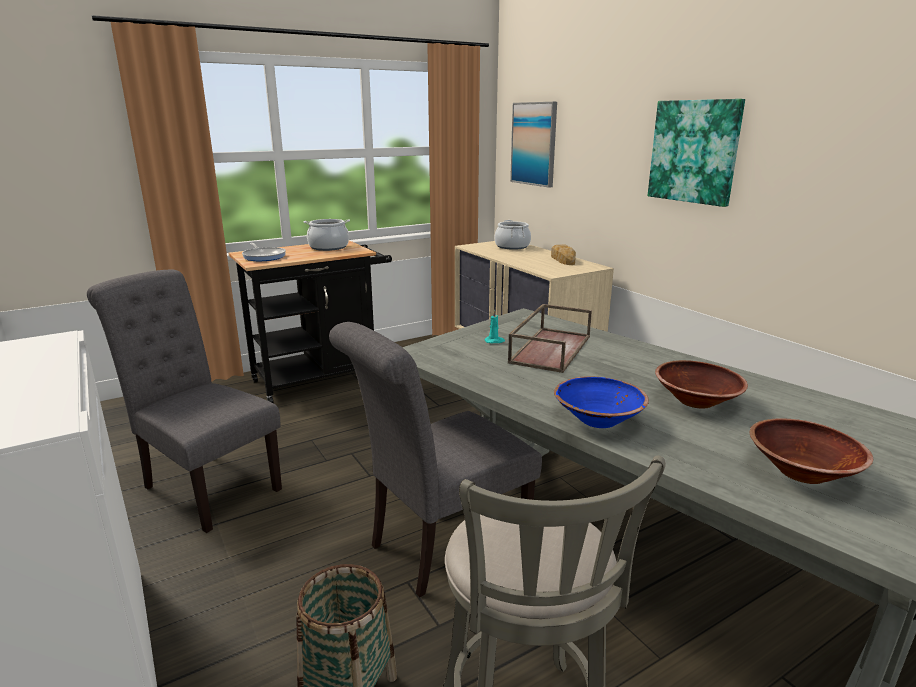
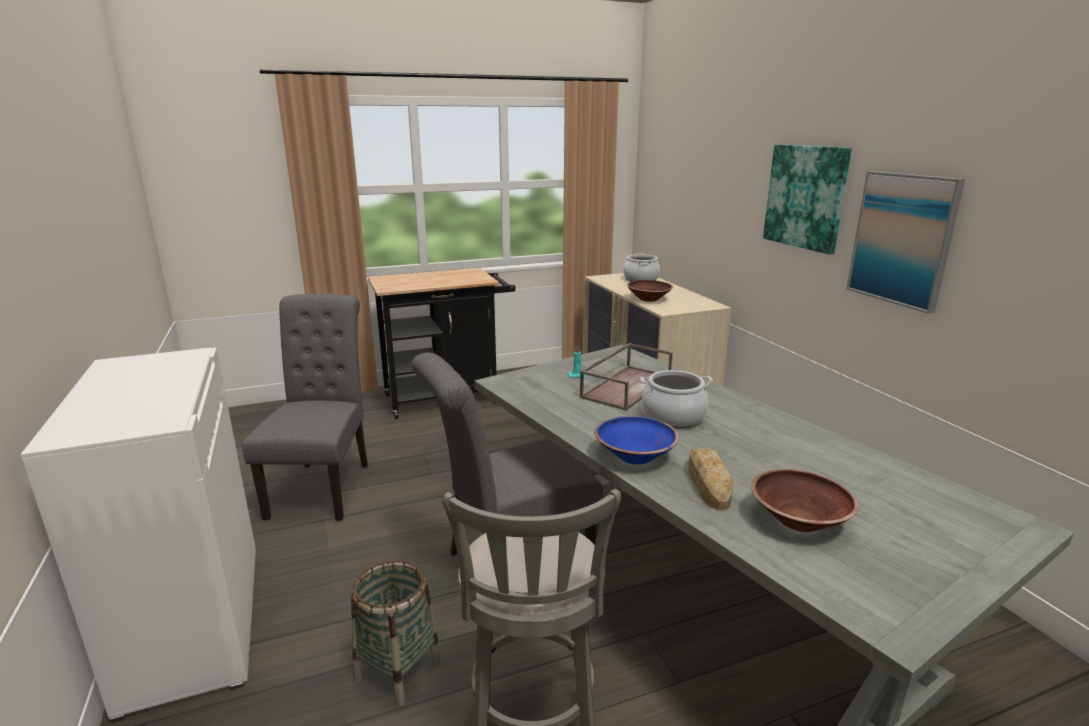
camera: 10 degrees right, 0 degrees up
(206, 486) = (324, 486): grey chair -> grey chair turned 45 degrees clockwise
(264, 256) = (396, 282): frying pan -> none
(329, 247) = (458, 275): cooking pot -> cooking pot (673, 417)
(534, 144) = (668, 178): picture -> picture (902, 239)
(562, 259) = (684, 296): bread -> bread (708, 482)
(696, 401) = (738, 446): brown bowl -> brown bowl (648, 299)

